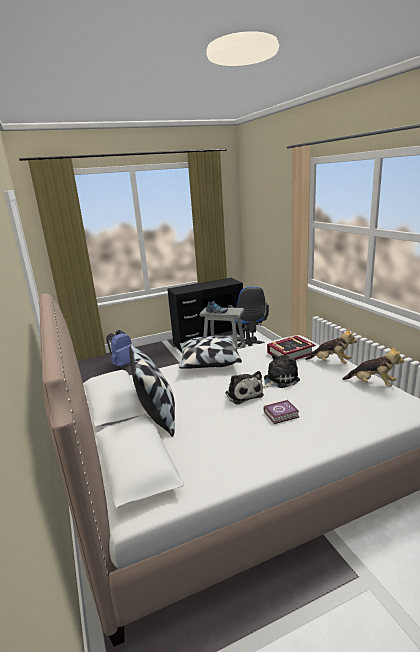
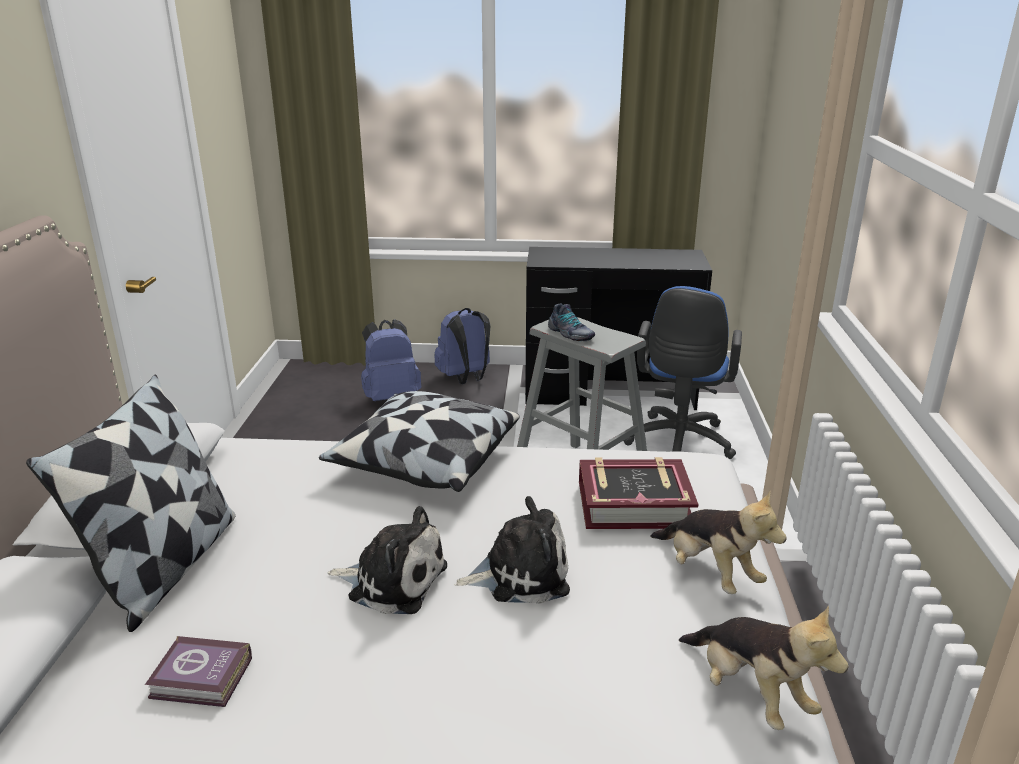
camera: 25 degrees right, 5 degrees up
(148, 350) = (465, 378): none -> blue backpack
(243, 394) = (393, 581): plush toy -> plush toy turned 75 degrees counterclockwise
(282, 414) = (406, 683): book -> book (203, 679)

